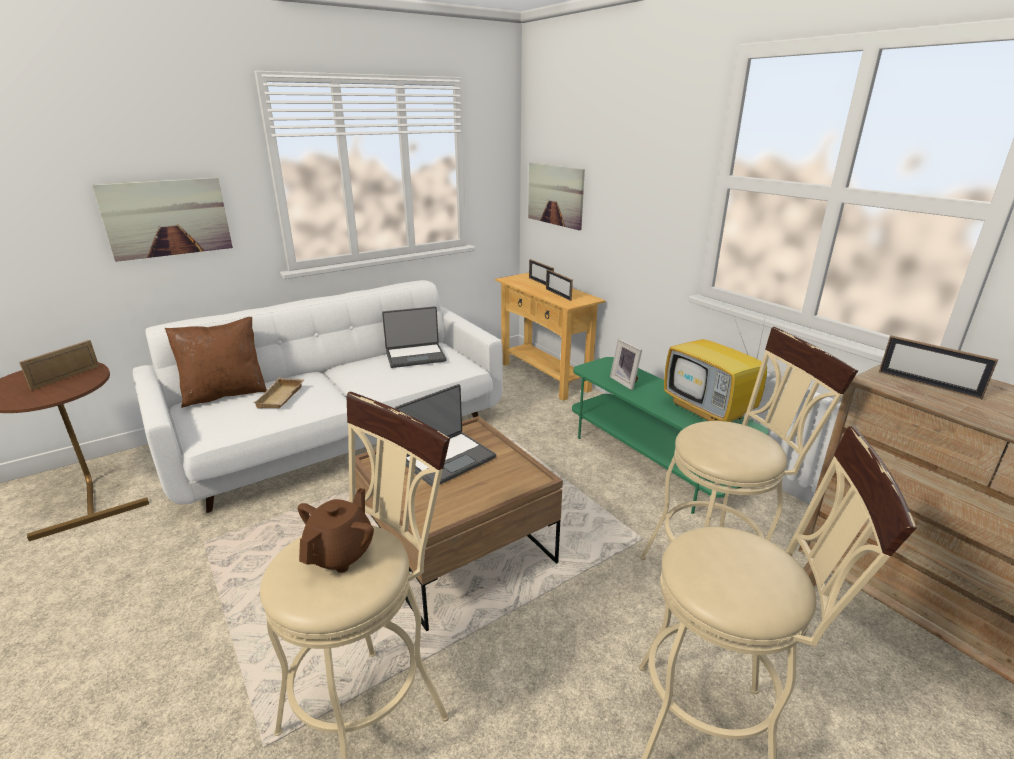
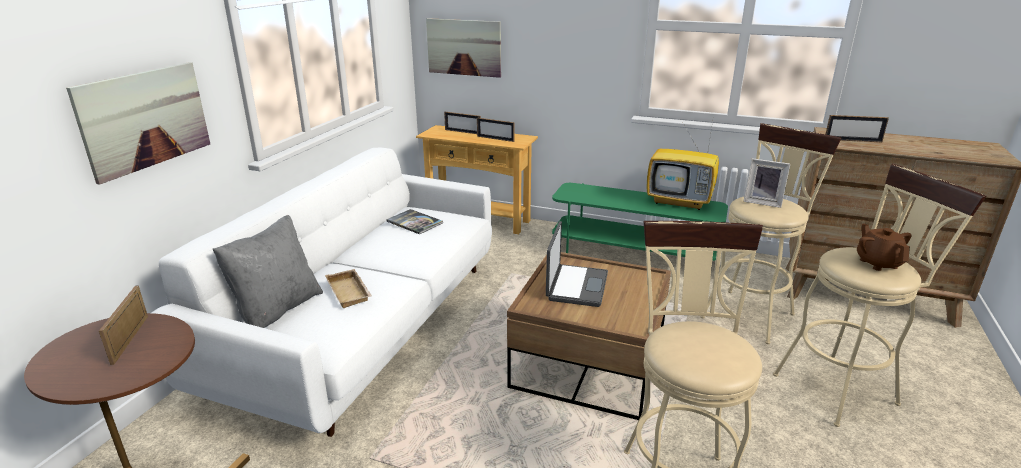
camera: 35 degrees left, 0 degrees up
(225, 394) = (277, 309): brown pillow -> grey pillow
(340, 553) = (699, 341): brown teapot -> brown teapot (878, 263)
(415, 356) = (415, 222): laptop -> book
(626, 382) = (604, 197): picture frame -> picture frame (762, 202)

